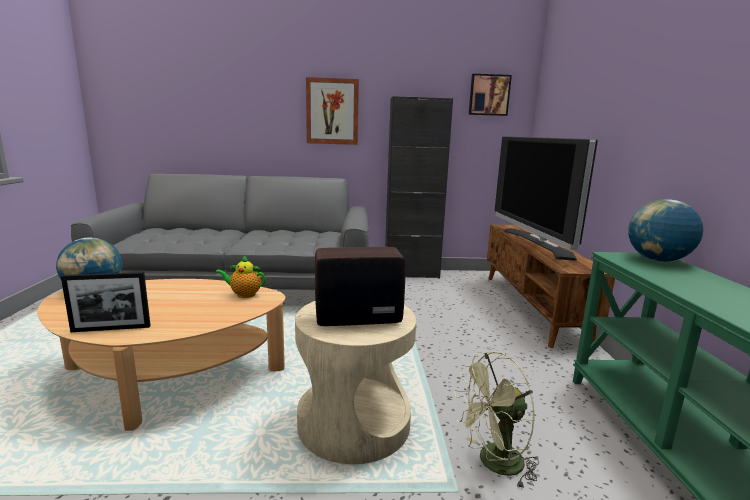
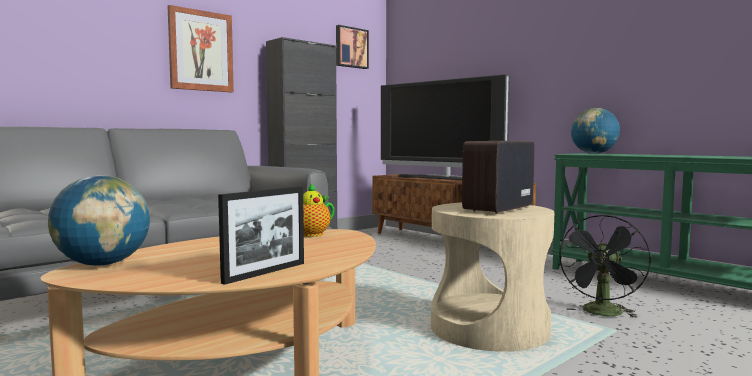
camera: 40 degrees left, 10 degrees down
(493, 464) = (603, 314): green fan -> black fan

